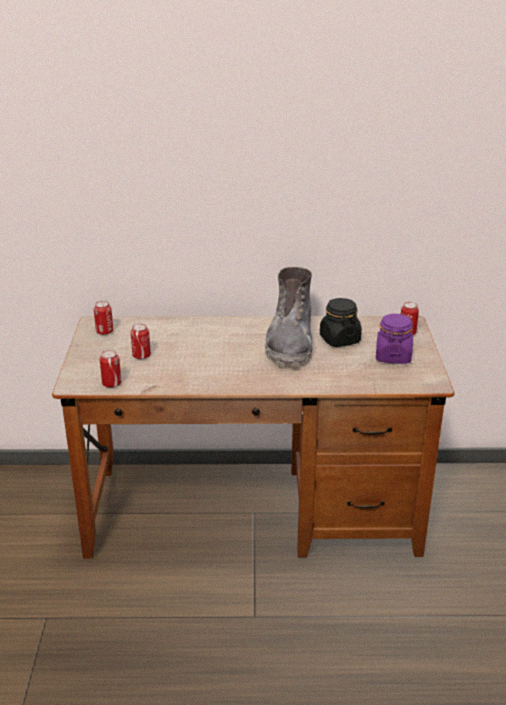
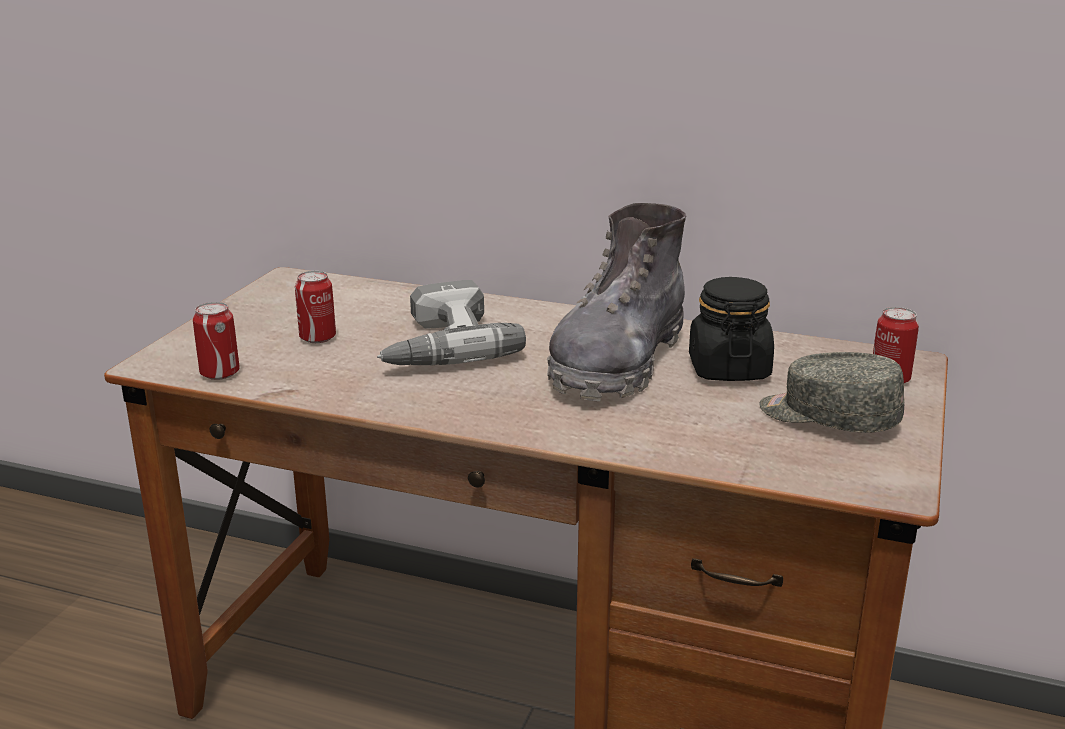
camera: 20 degrees right, 5 degrees down
(104, 332) = (292, 292): can -> none
(202, 349) = (438, 344): none -> power drill
(393, 356) = (828, 418): purple jar -> grey cap

